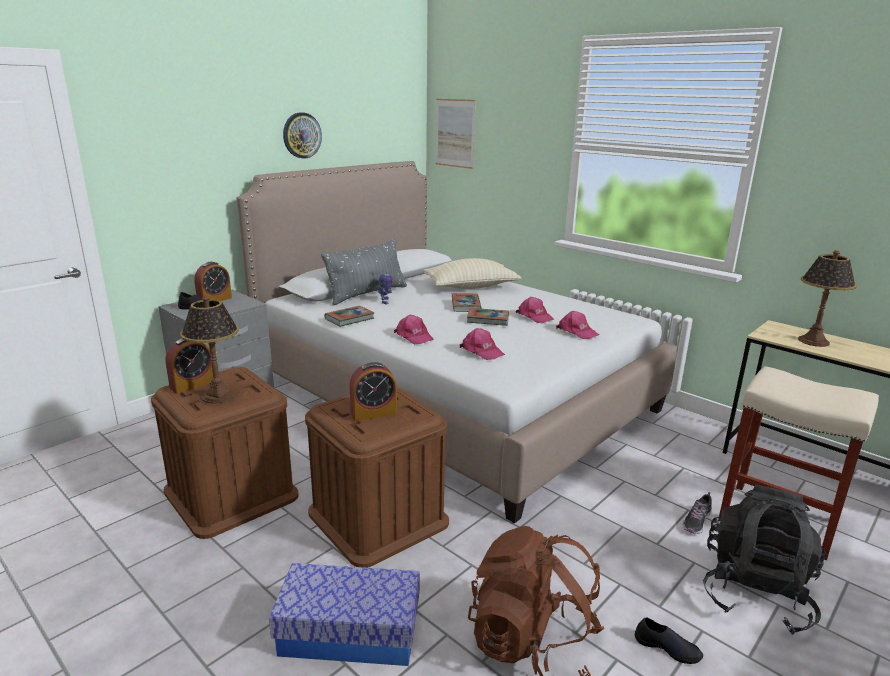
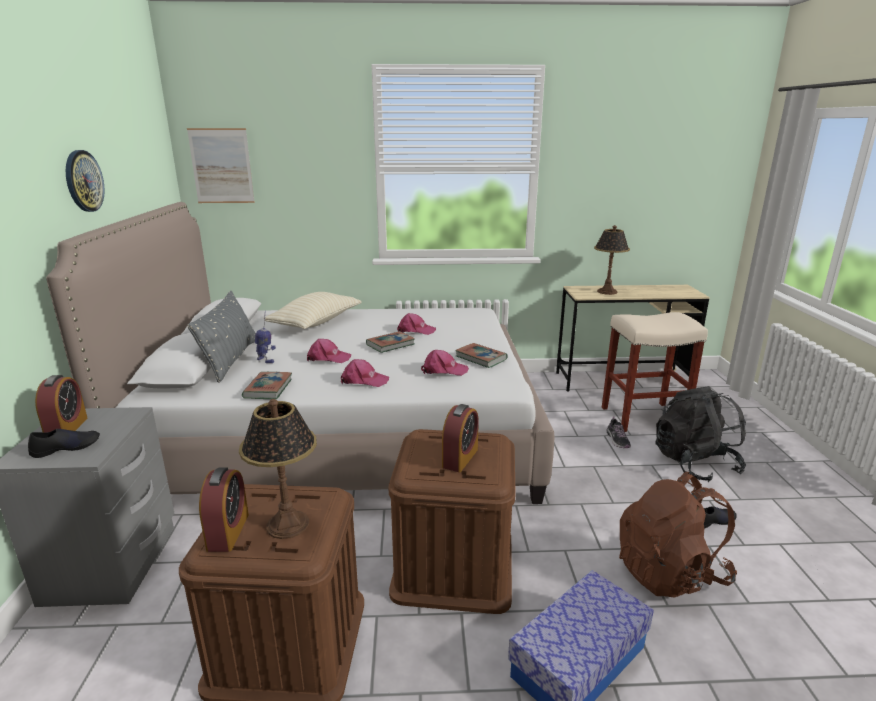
camera: 45 degrees left, 0 degrees up
(466, 305) = (347, 339): book -> book (481, 358)
(577, 332) = (467, 331): pink cap -> pink cap (328, 358)

